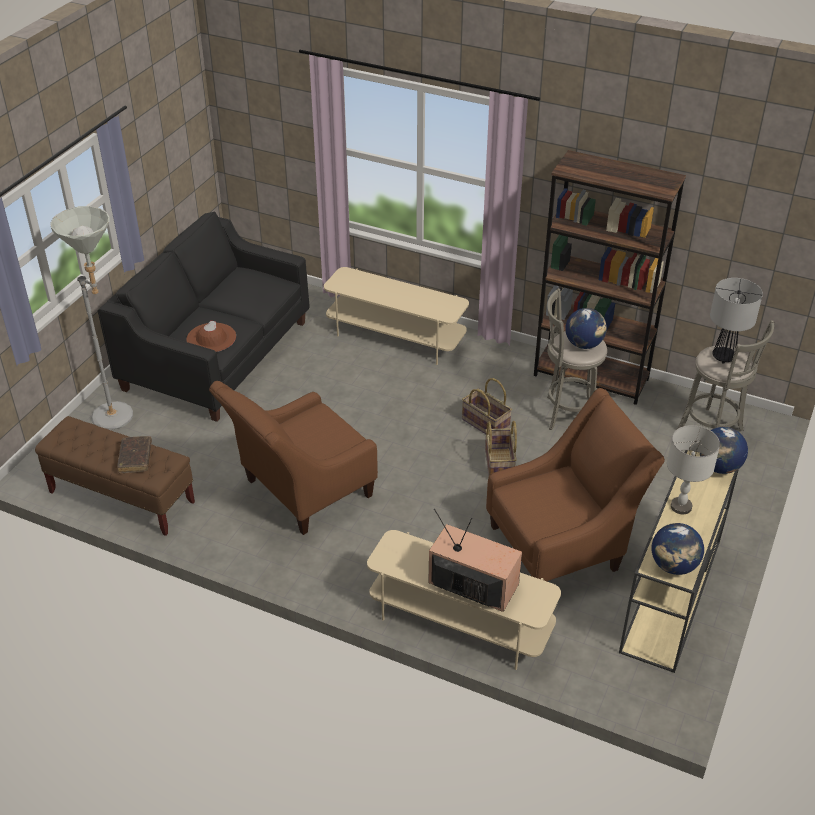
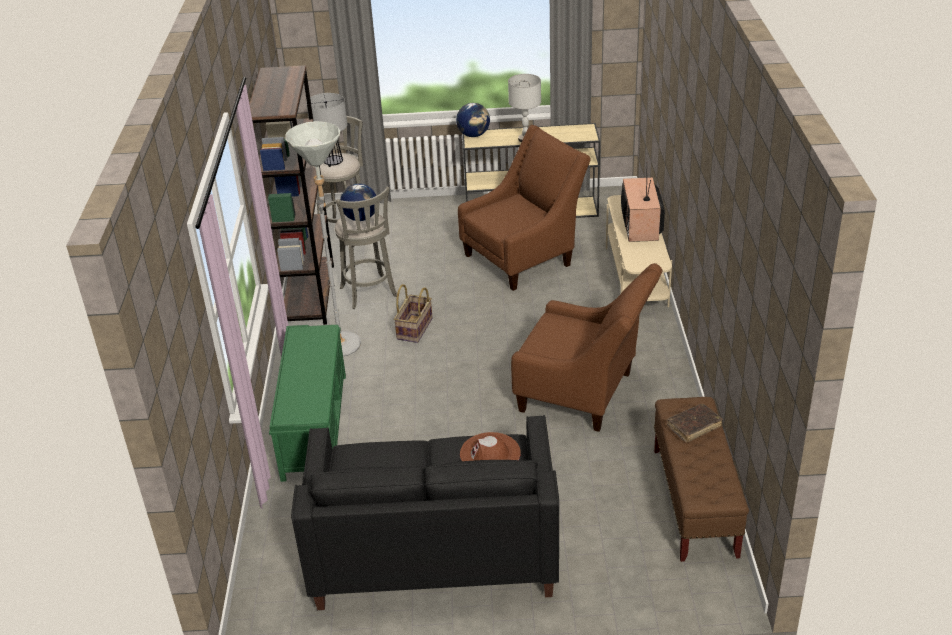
camera: 115 degrees left, 5 degrees down
(120, 419) = (597, 569): grey floor lamp -> grey floor lamp (341, 339)
(396, 337) = (315, 425): beige tv stand -> green bench
(500, 464) = (461, 307): basket -> none
(563, 545) = (524, 257): brown armchair -> brown armchair turned 105 degrees clockwise
(673, 566) = (580, 131): globe -> none

